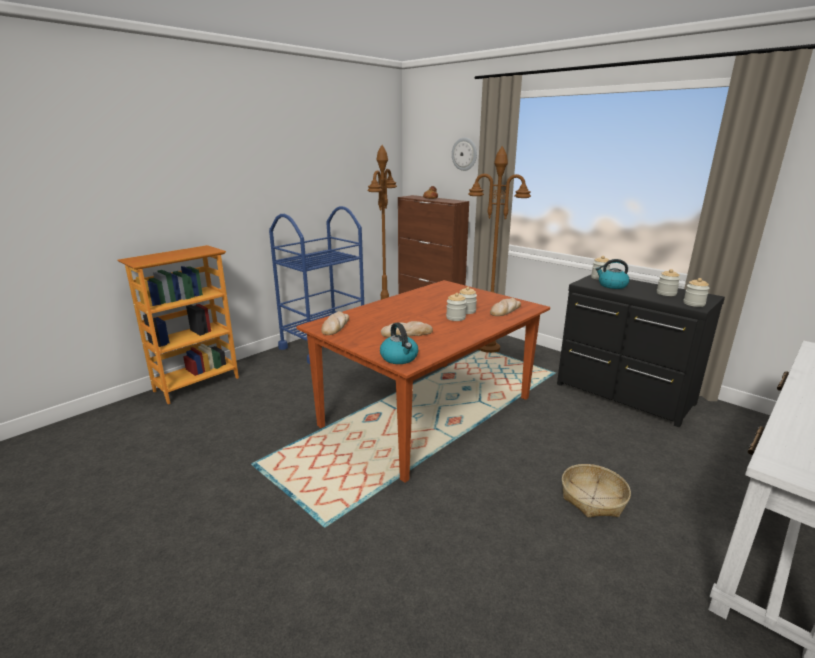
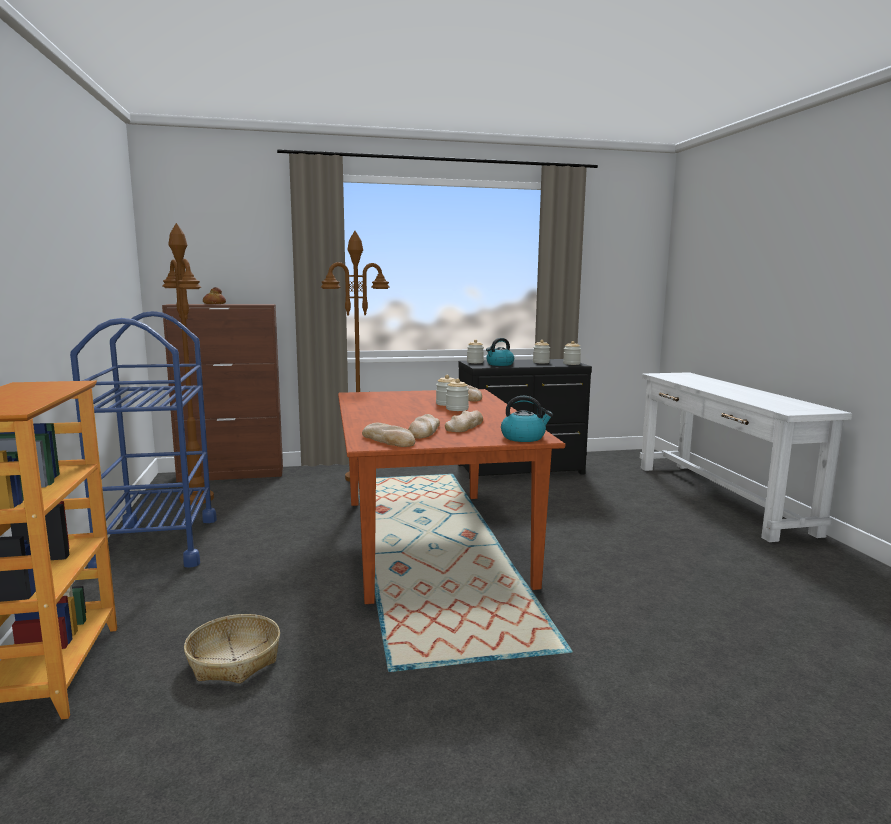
camera: 55 degrees left, 10 degrees down
(372, 327) = (424, 431): none -> bread
(464, 154) = (259, 244): wall clock -> none
(592, 498) = (638, 528): basket -> basket (233, 660)

